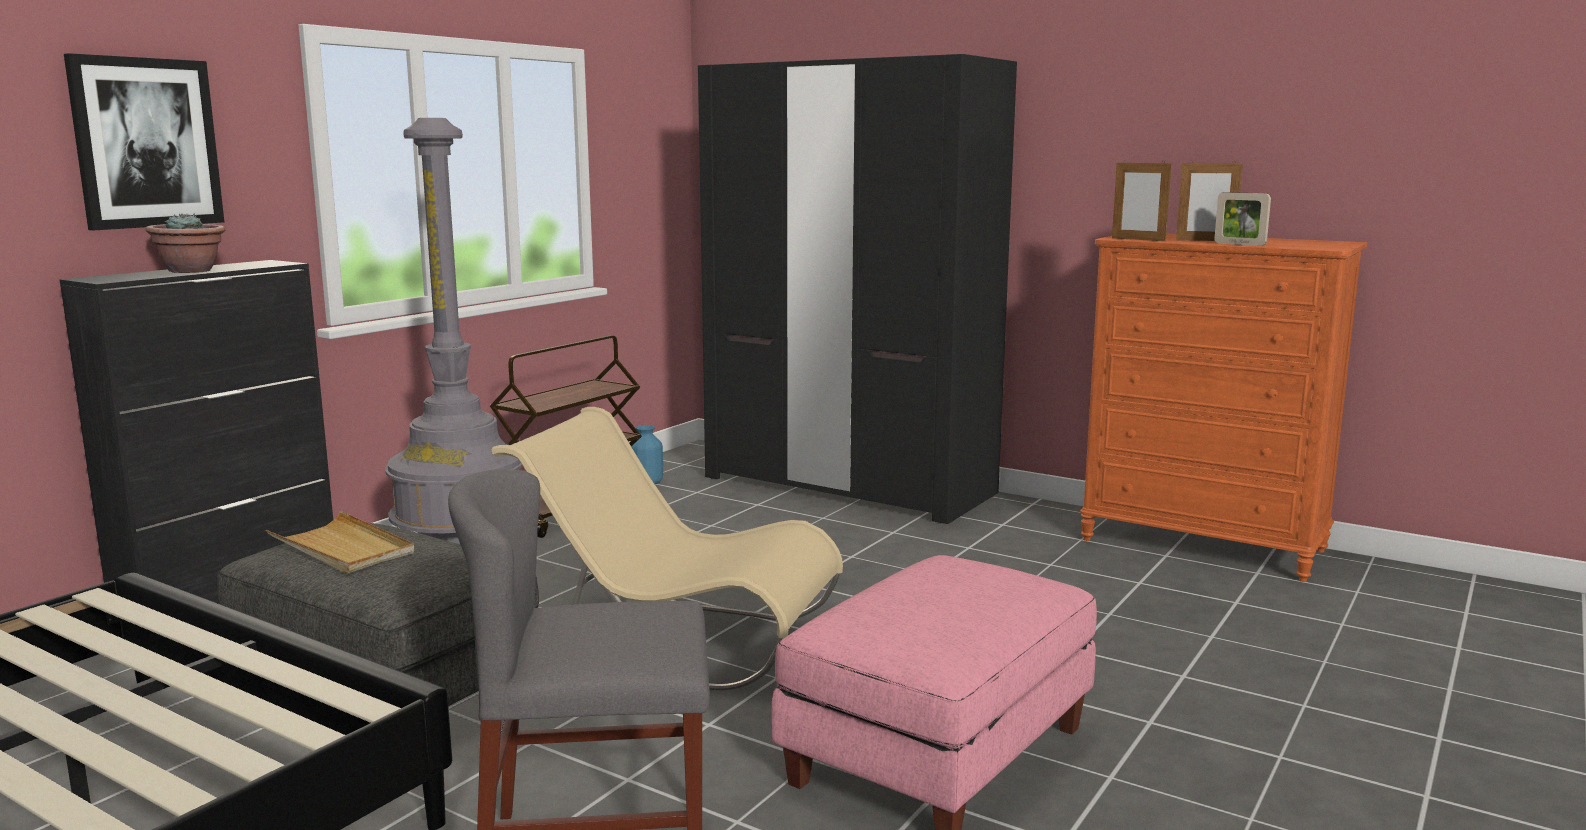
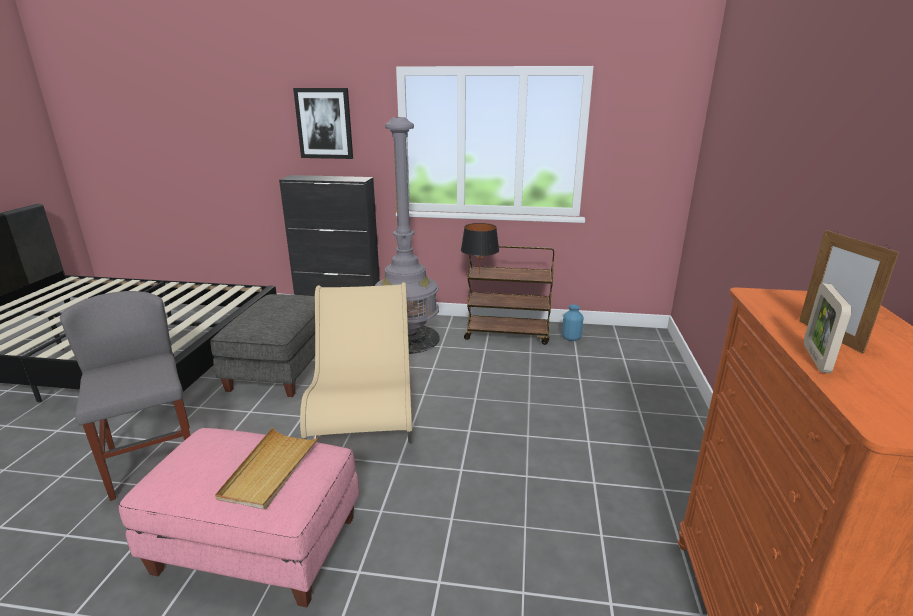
camera: 65 degrees right, 10 degrees up
(191, 271) = (323, 178): potted plant -> none
(342, 548) = (276, 304): beige tray -> beige tray (271, 470)
(534, 406) = (479, 274): none -> black table lamp
(848, 485) = (656, 400): black wardrobe -> none
(1138, 239) = (763, 304): picture frame -> none

